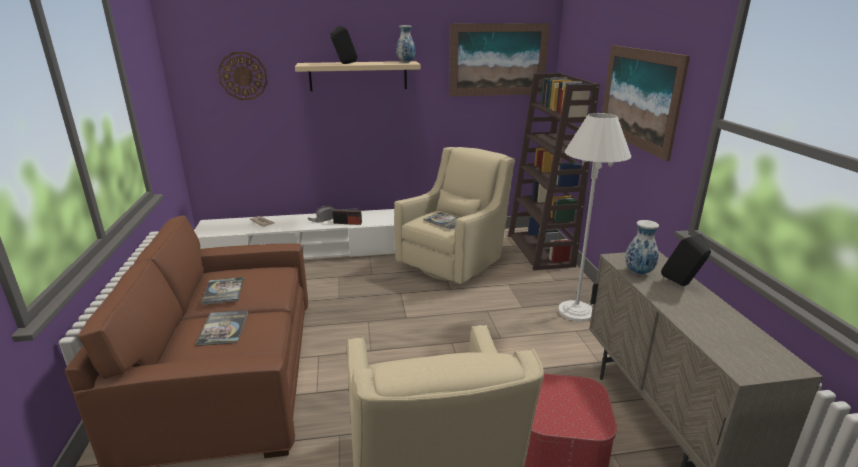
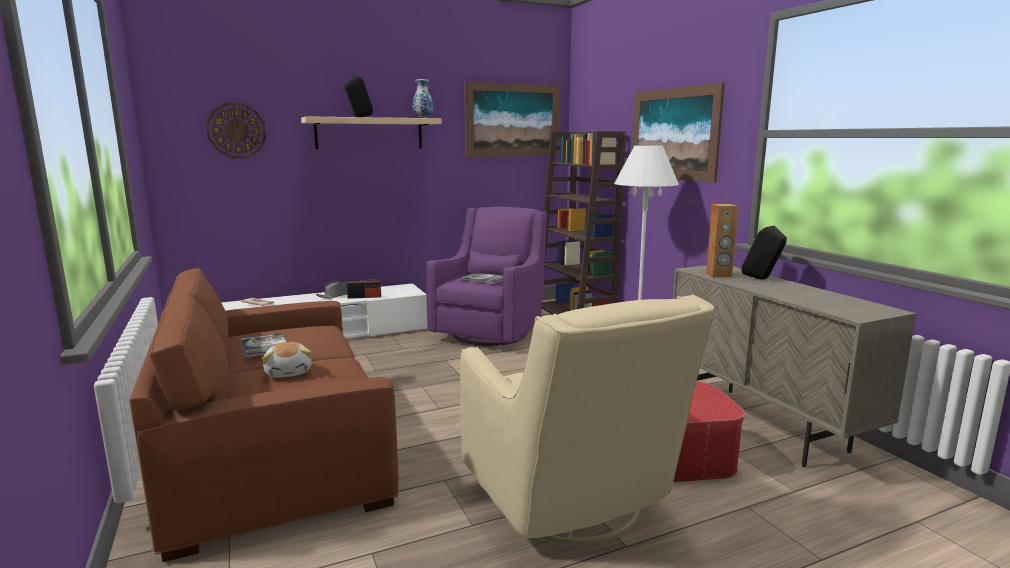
camera: 15 degrees left, 10 degrees down
(223, 328) = (289, 372): book -> plush toy
(454, 264) = (491, 332): beige armchair -> purple armchair
(638, 272) = (718, 275): vase -> brown speaker

